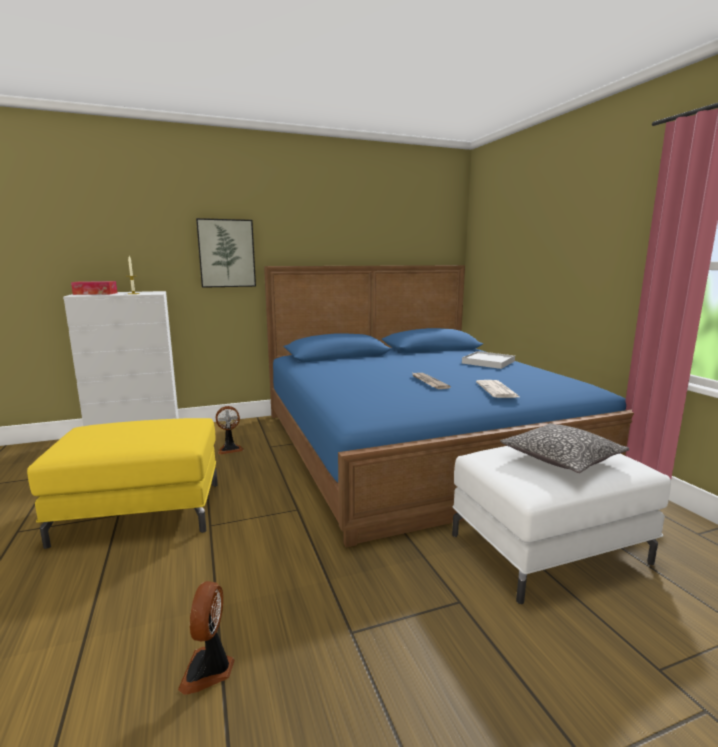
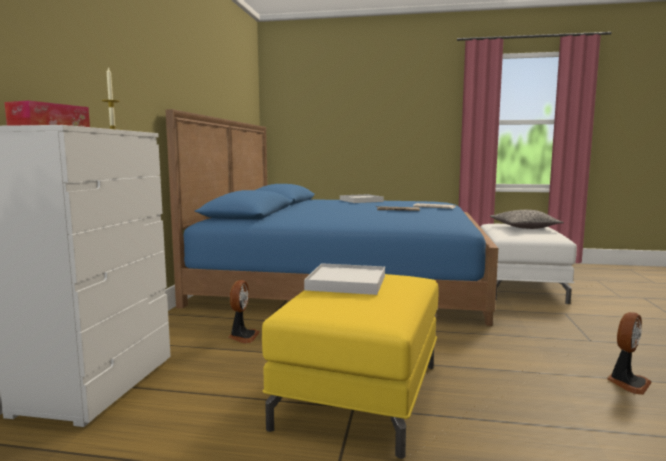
camera: 60 degrees left, 5 degrees down
(146, 426) = (346, 283): none -> white tray
(209, 670) = (627, 383): fan -> fan turned 75 degrees counterclockwise
(226, 253) = (134, 86): picture -> none

